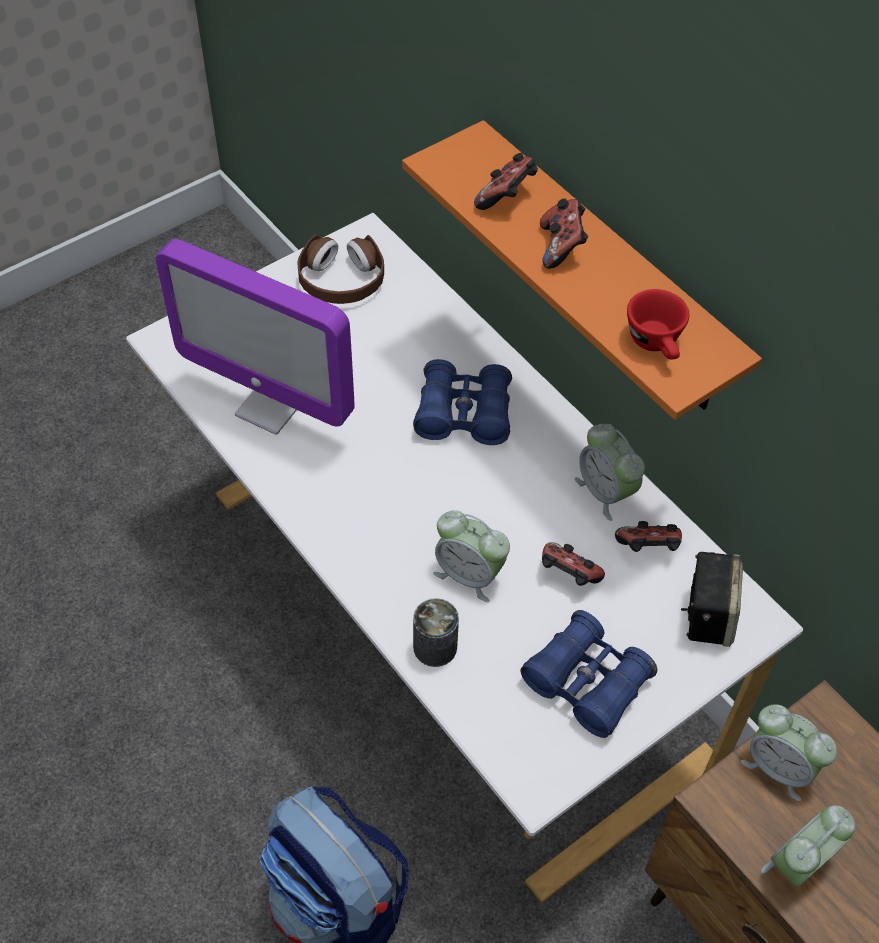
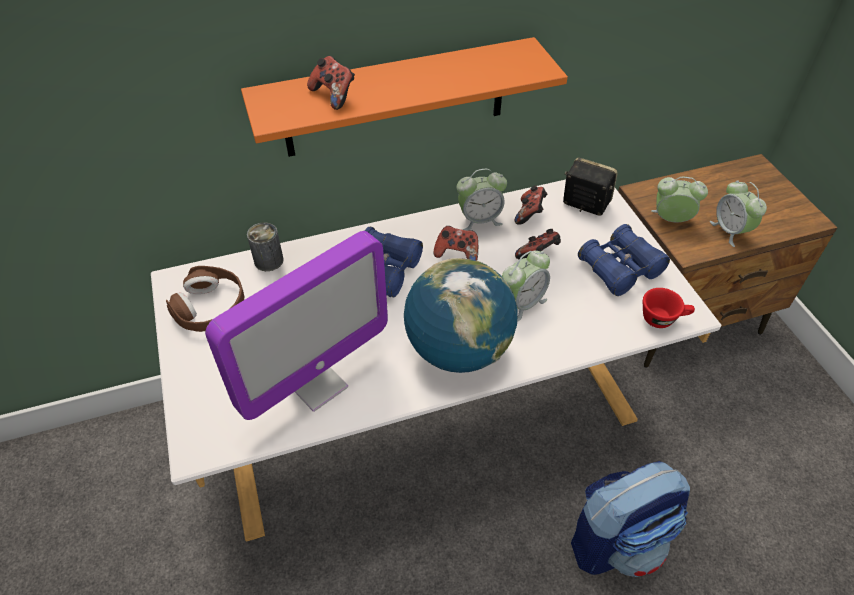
camera: 70 degrees left, 5 degrees down
(366, 524) = (458, 350): none -> globe
(435, 647) = (575, 337): can -> can (268, 260)
(561, 247) = (398, 84): game controller -> game controller (457, 254)
(657, 344) = (507, 69): red cup -> red cup (663, 318)
(779, 767) = (671, 220): alarm clock -> alarm clock turned 135 degrees counterclockwise

